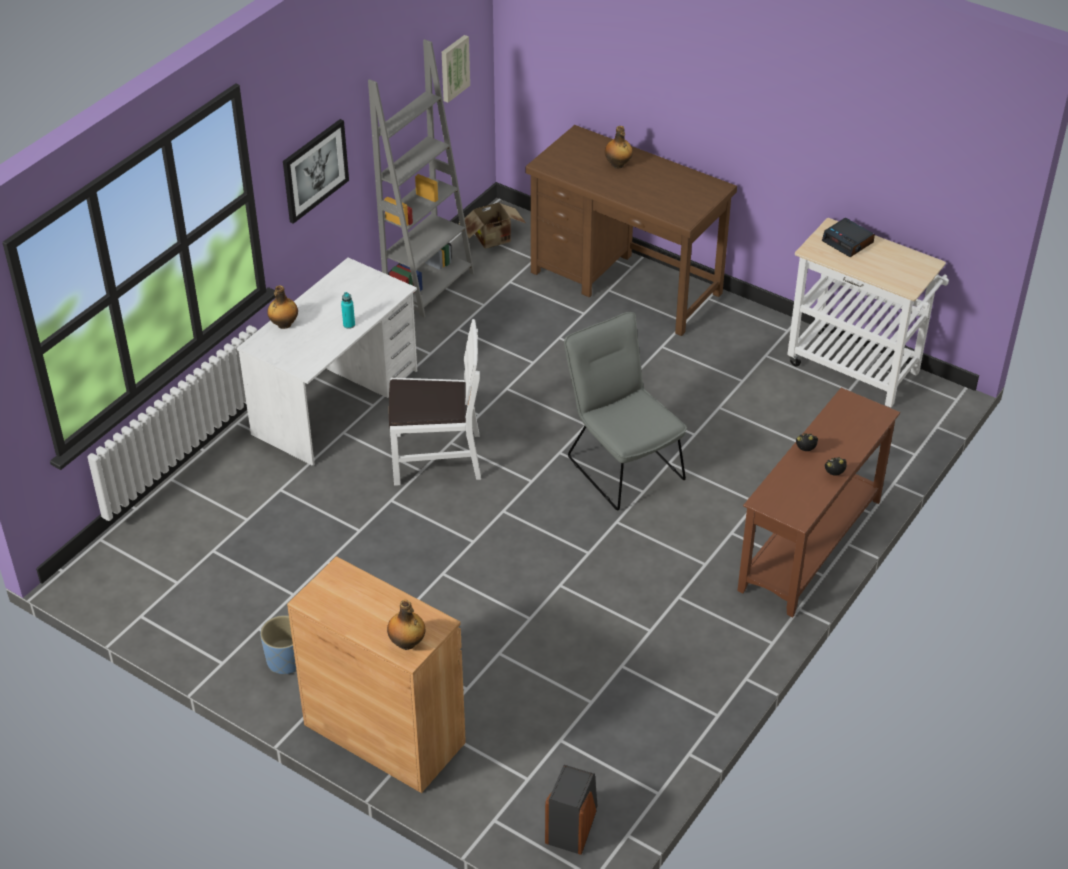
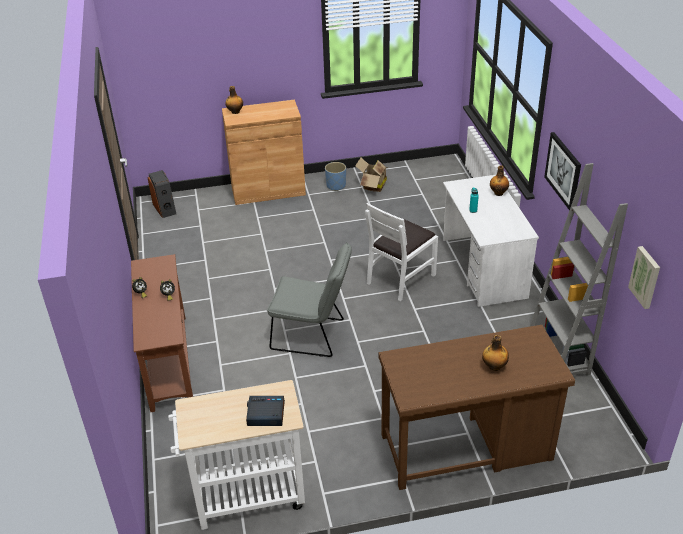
camera: 135 degrees right, 5 degrees down
(494, 240) = (583, 413): cardboard box -> cardboard box (372, 186)

